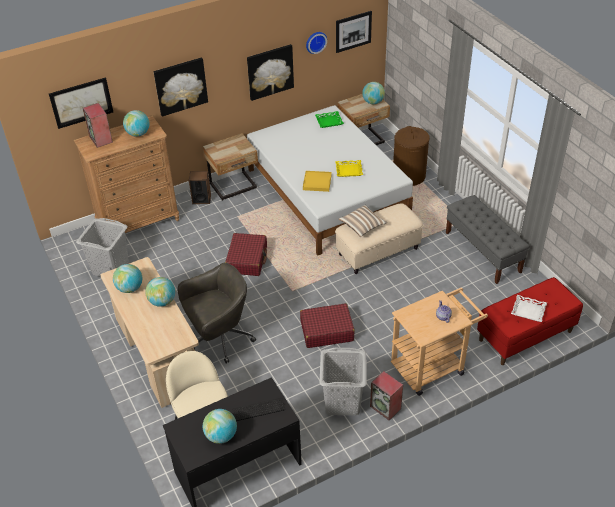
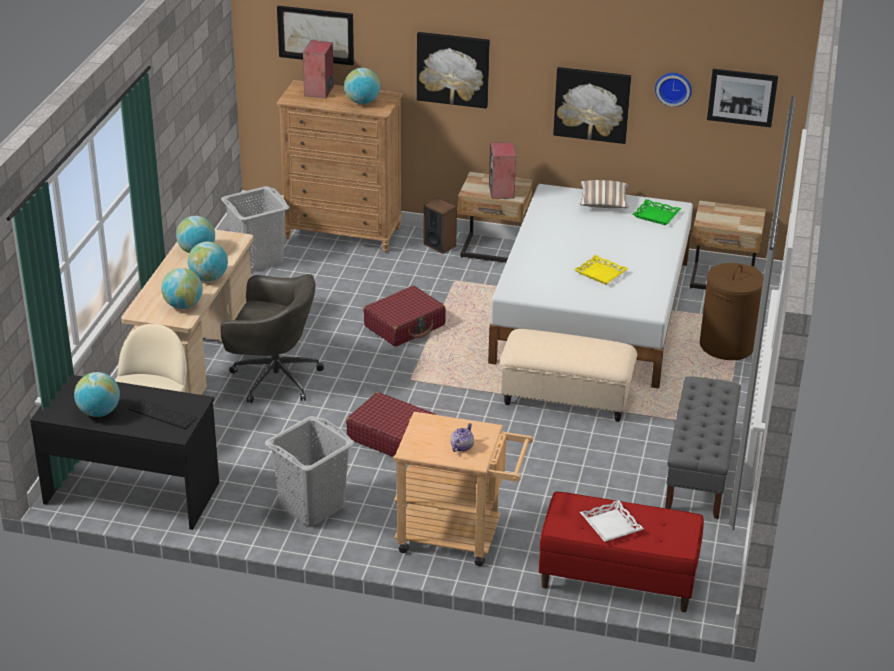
camera: 40 degrees right, 10 degrees down
(317, 182) = (544, 266): yellow tray -> none
(362, 226) = (542, 339): pillow -> pillow (603, 203)
(373, 102) = (744, 221): globe -> globe (183, 305)
(386, 407) = (349, 540): speaker -> speaker (502, 191)

